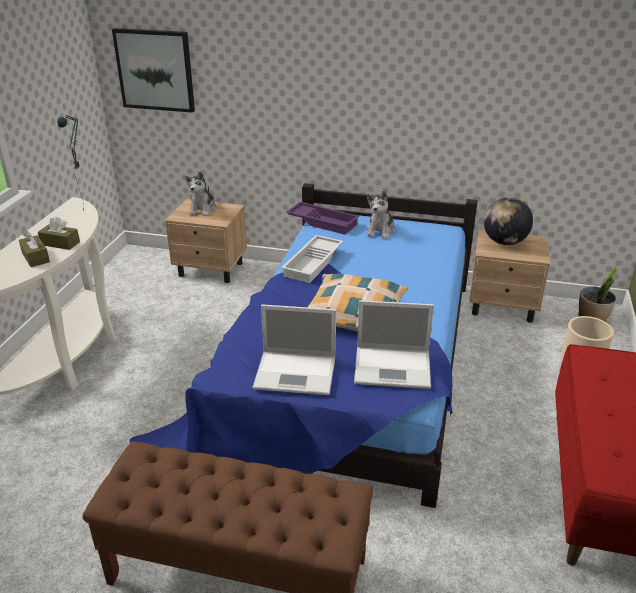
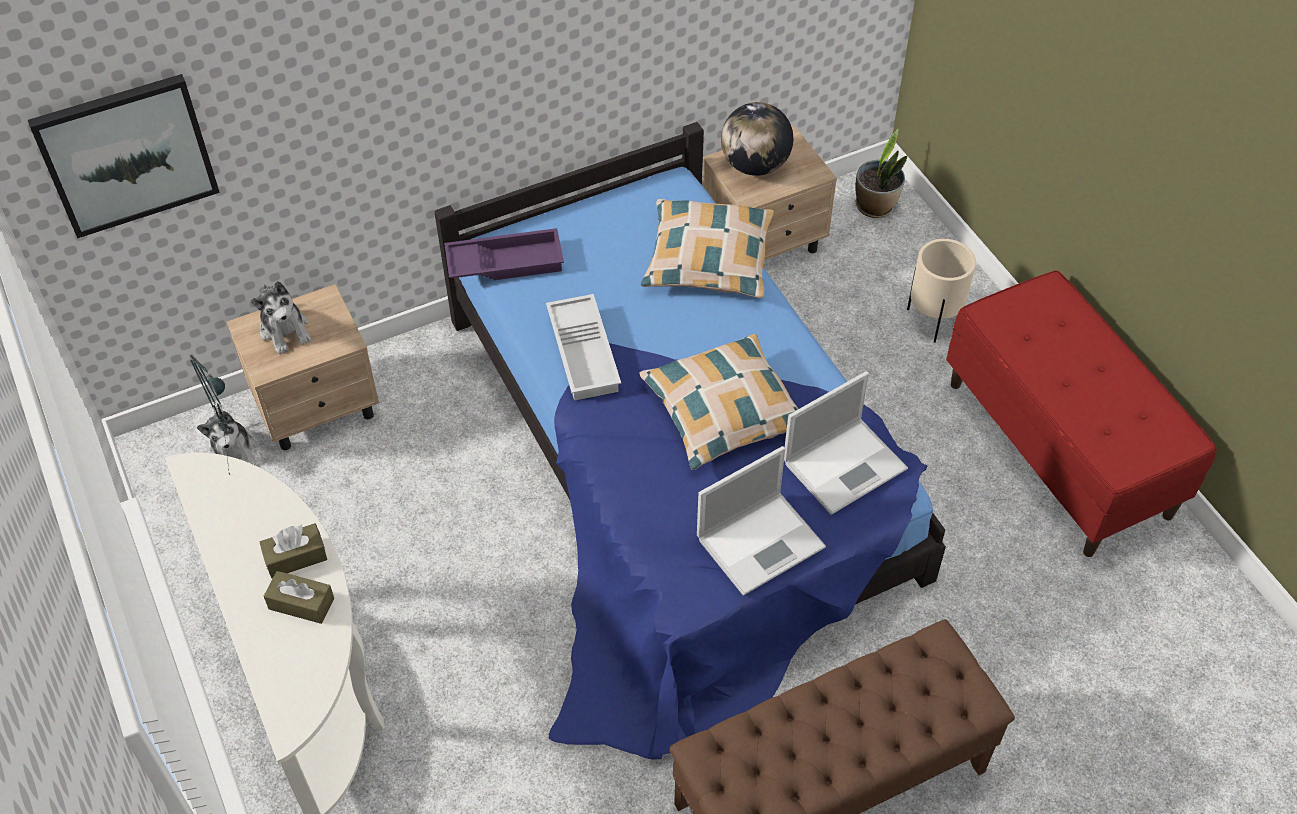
camera: 40 degrees left, 20 degrees up
(380, 231) = (599, 236): plush toy -> plush toy (234, 452)
(427, 259) = (708, 259): none -> pillow

